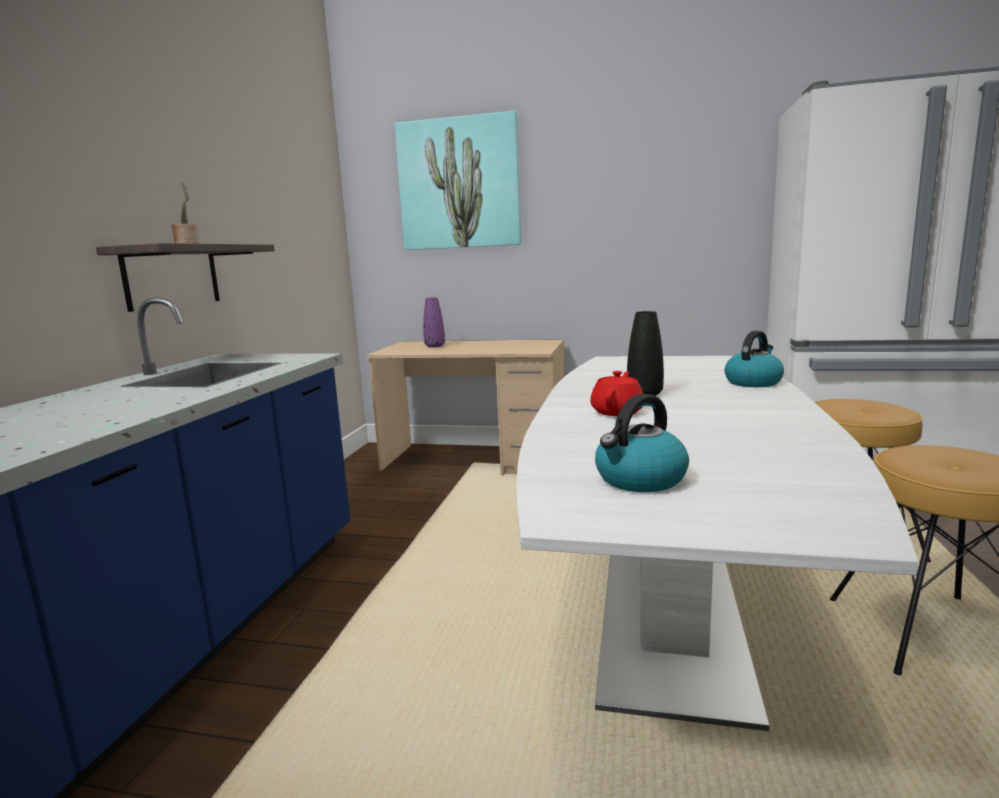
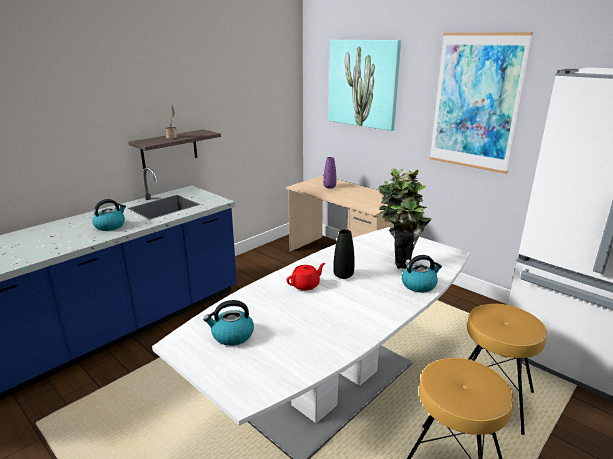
camera: 30 degrees right, 10 degrees up
(123, 404) = (110, 226): none -> kettle
(641, 184) = (476, 102): none -> picture
(677, 372) = (399, 259): none -> potted plant

